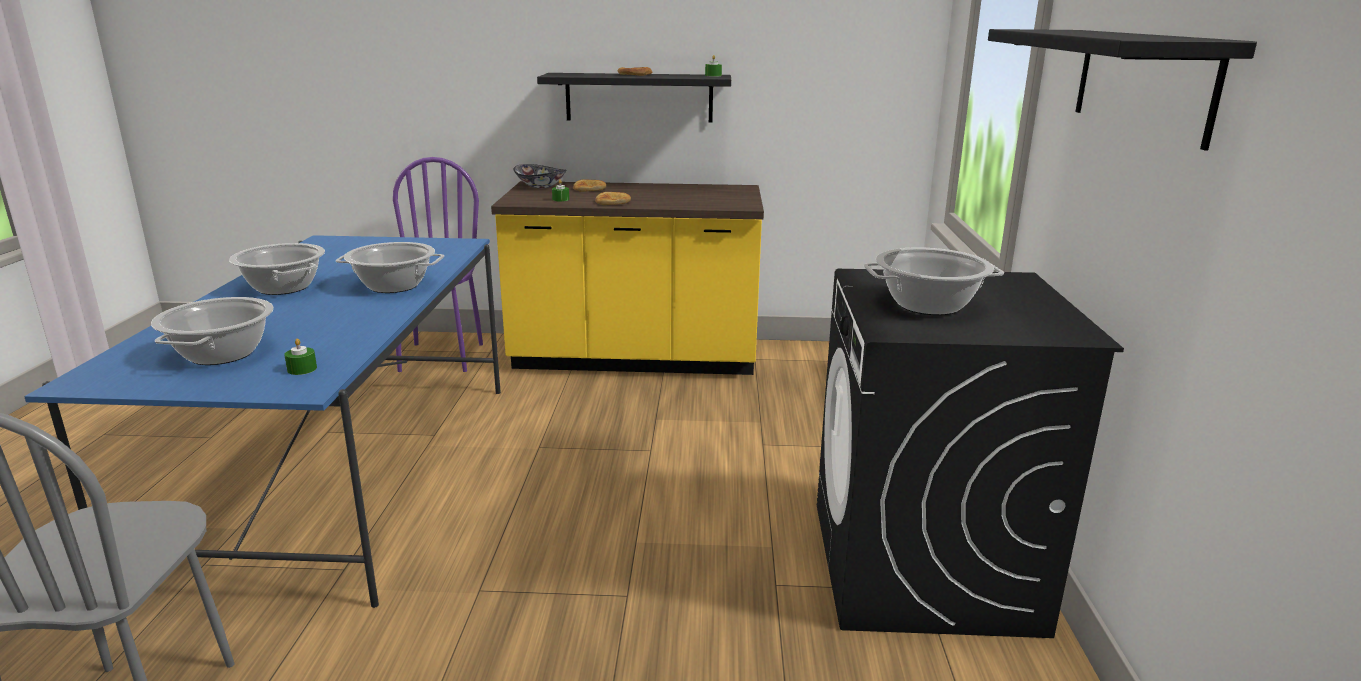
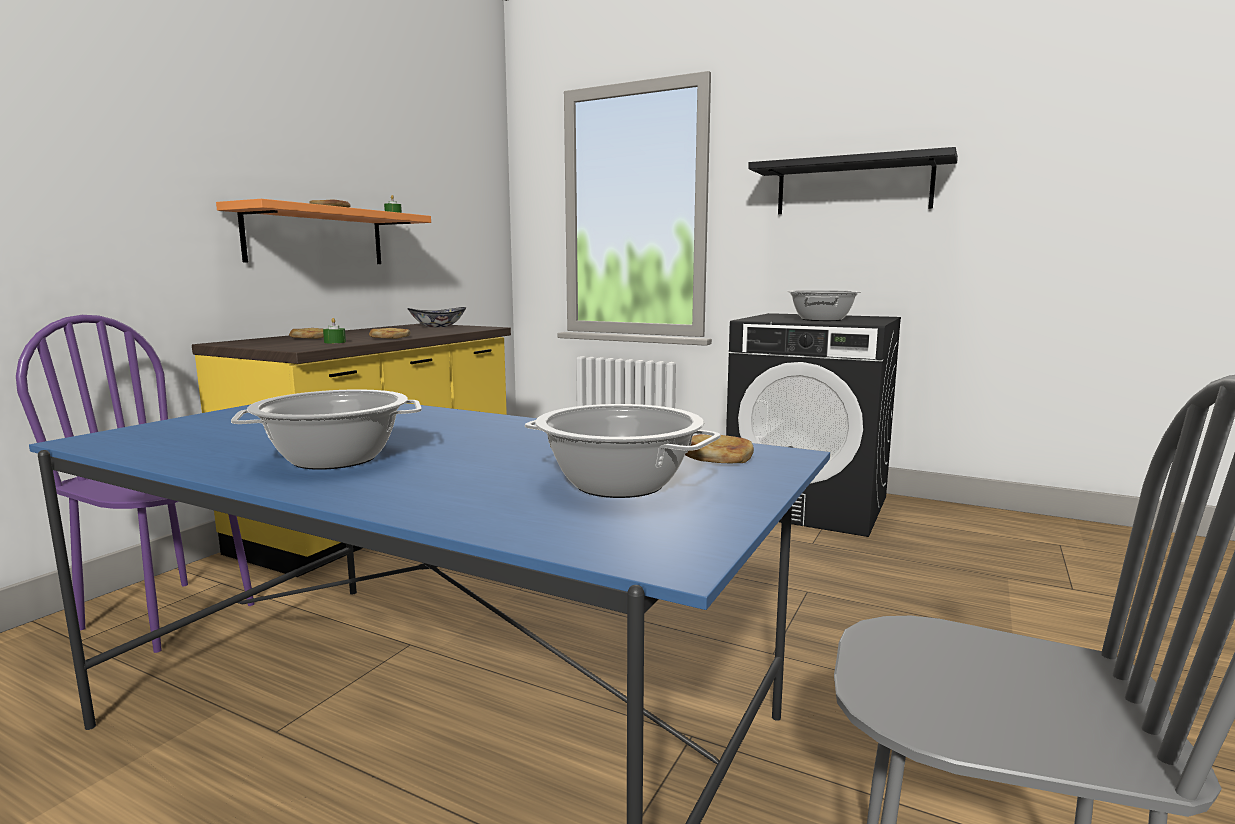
camera: 65 degrees left, 10 degrees down
(302, 369) = (716, 455): green candle -> bread
(394, 286) = (441, 422): cooking pot -> none
(541, 186) = (249, 342): bowl -> bowl (438, 326)
(639, 97) = (316, 237): black shelf -> orange shelf

